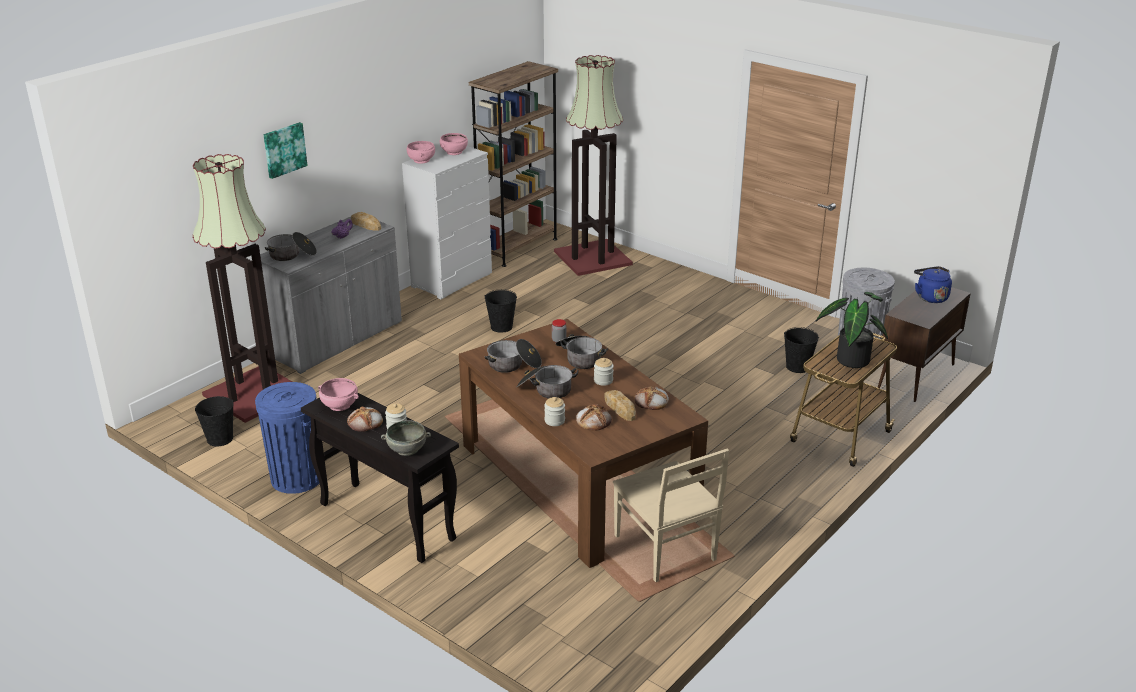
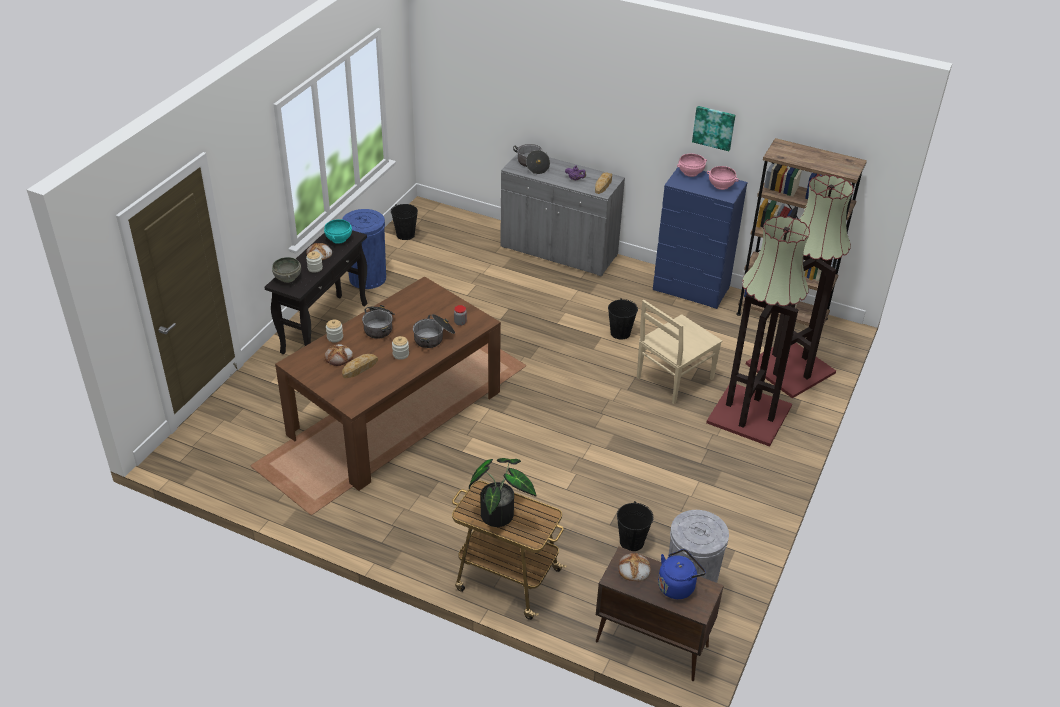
camera: 75 degrees right, 10 degrees up
(252, 394) = (466, 233): floor lamp -> floor lamp (748, 413)
(284, 149) = (565, 89): picture -> picture (714, 127)
(340, 405) = (339, 239): pink bowl -> turquoise bowl
(452, 280) = (691, 289): white dresser -> blue dresser
(513, 365) = (413, 305): cooking pot -> none
(651, 401) = (373, 384): bread -> bread (633, 569)
(665, 550) = (313, 474): beige chair -> beige chair (673, 379)

